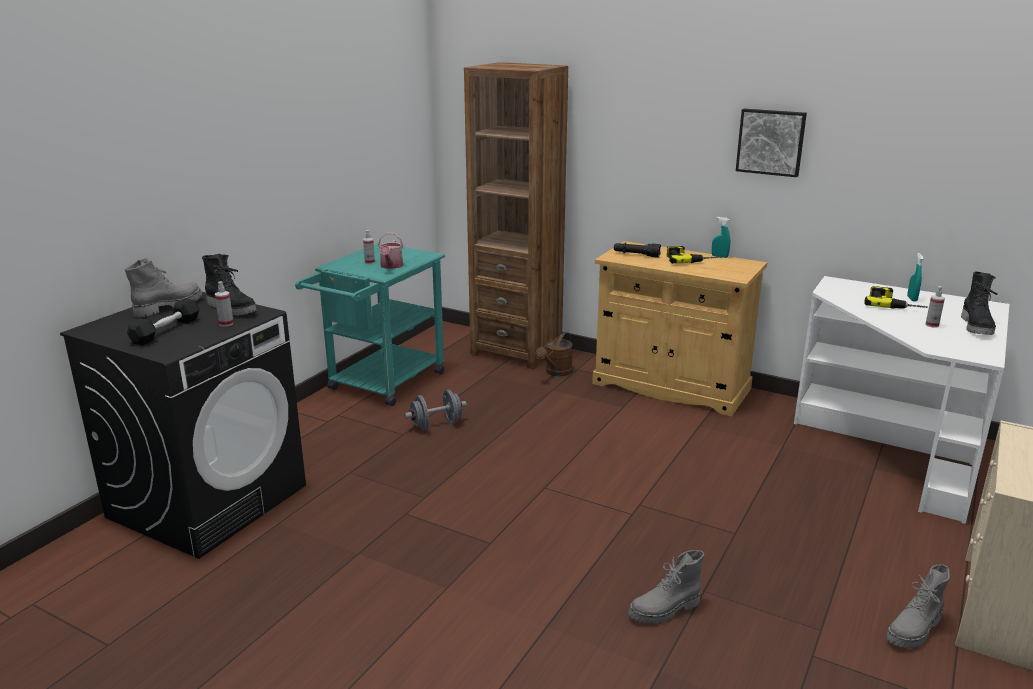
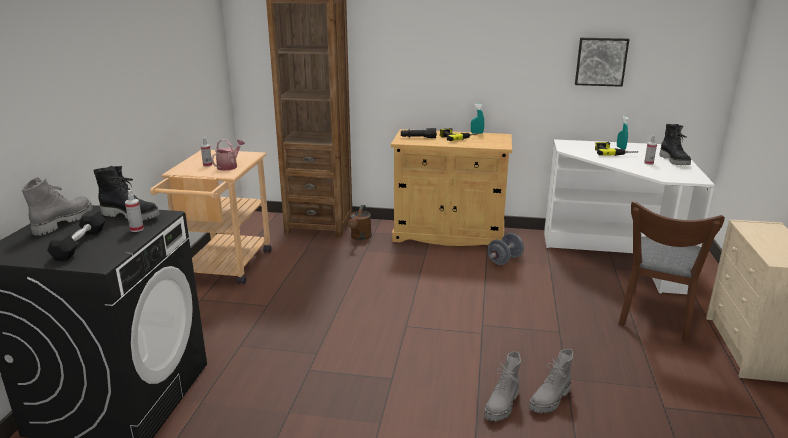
camera: 20 degrees left, 0 degrees up
(381, 385) = (223, 268): turquoise cart -> beige cart
(391, 266) = (229, 166): watering can -> watering can turned 135 degrees counterclockwise
(436, 425) = (290, 293): grey dumbbell -> grey dumbbell (504, 260)
(771, 142) = (509, 45): picture -> picture (601, 61)
(887, 543) = (655, 318): none -> brown chair
(915, 631) = (711, 373): grey boot -> grey boot (503, 405)

